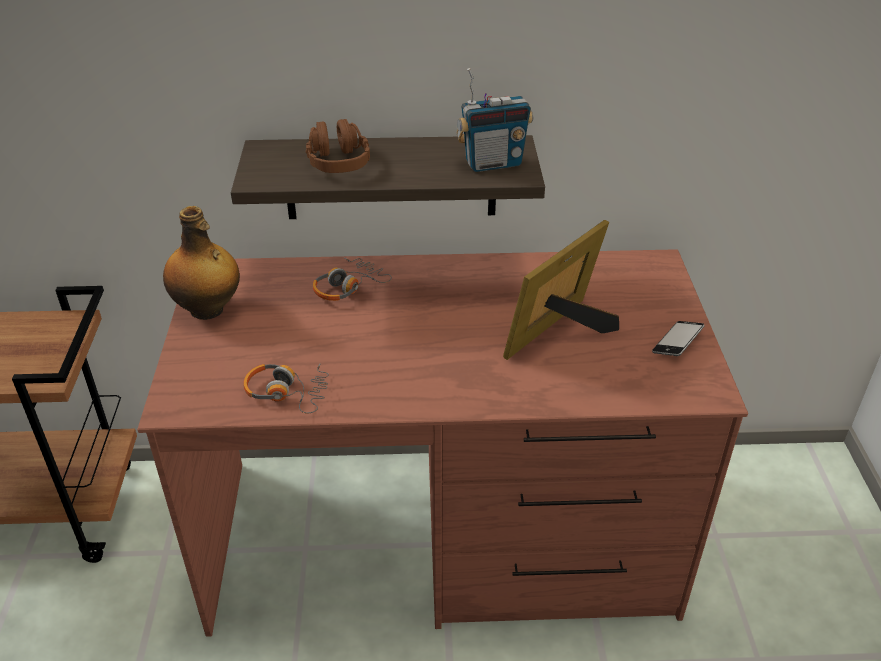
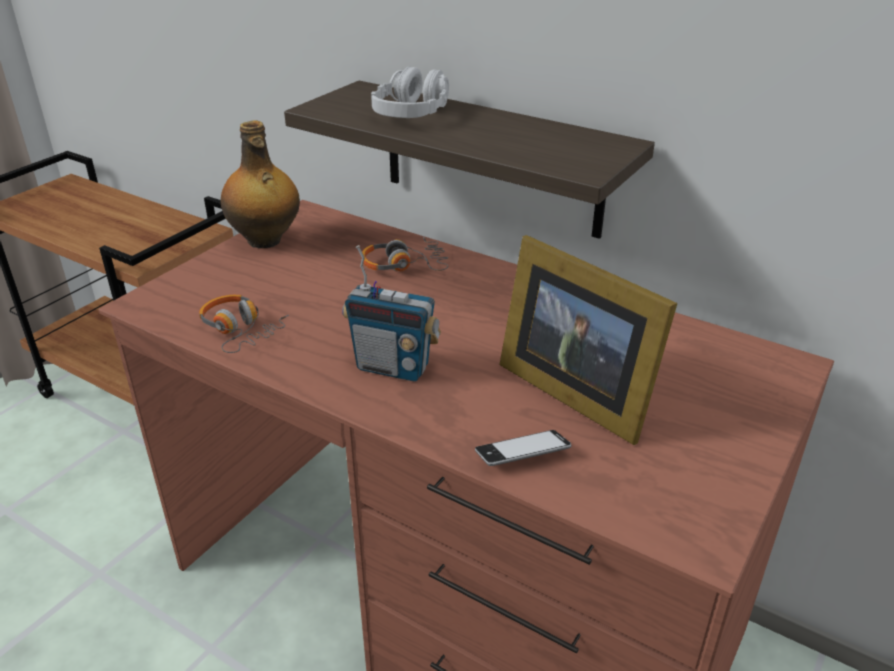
camera: 35 degrees right, 5 degrees down
(338, 161) = (412, 113): brown headphones -> grey headphones
(493, 163) = (568, 153): radio -> radio (393, 367)
(560, 333) = (574, 389): picture frame -> picture frame turned 120 degrees counterclockwise
(677, 342) = (717, 461): phone -> phone (522, 454)

